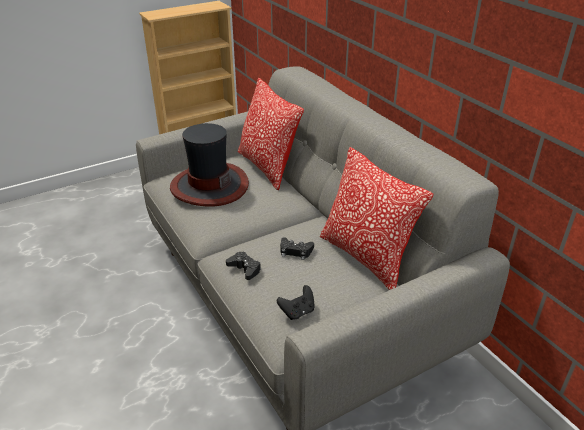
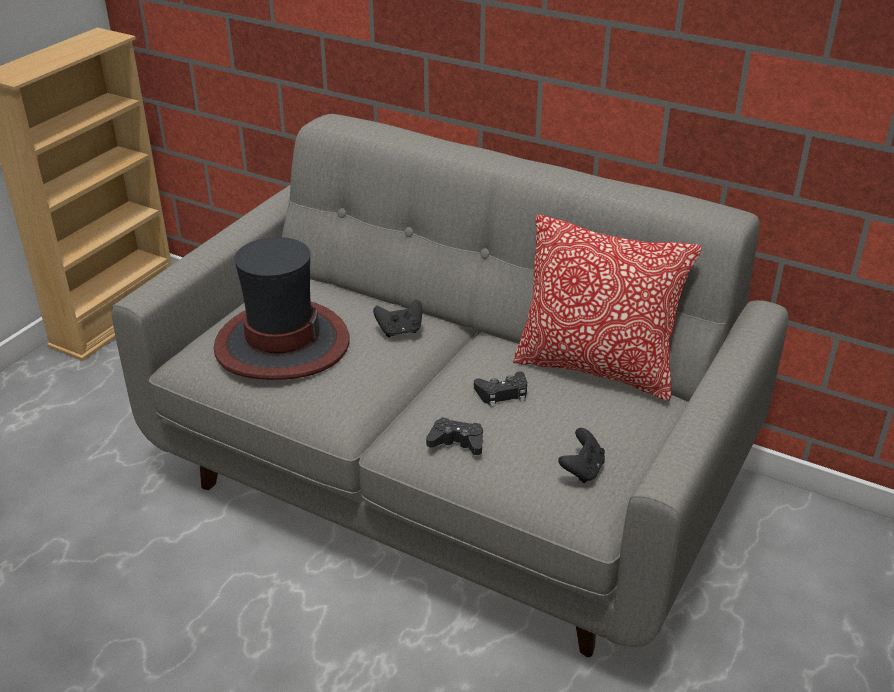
camera: 30 degrees left, 0 degrees up
(268, 167) = (340, 288): pillow -> none
(274, 198) = (400, 331): none -> black game controller

